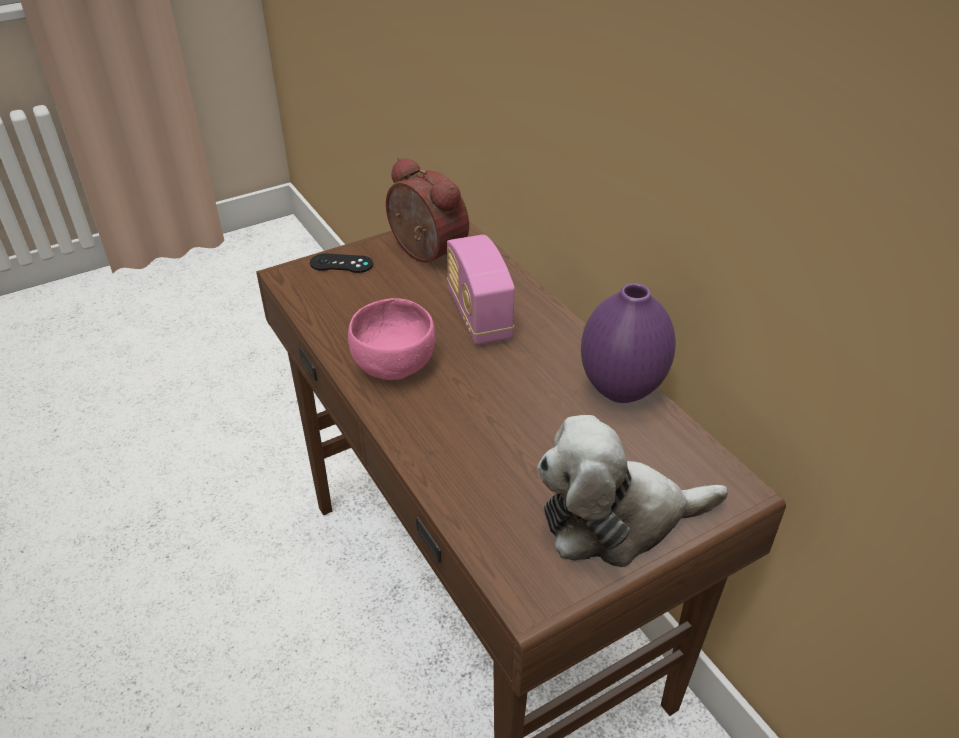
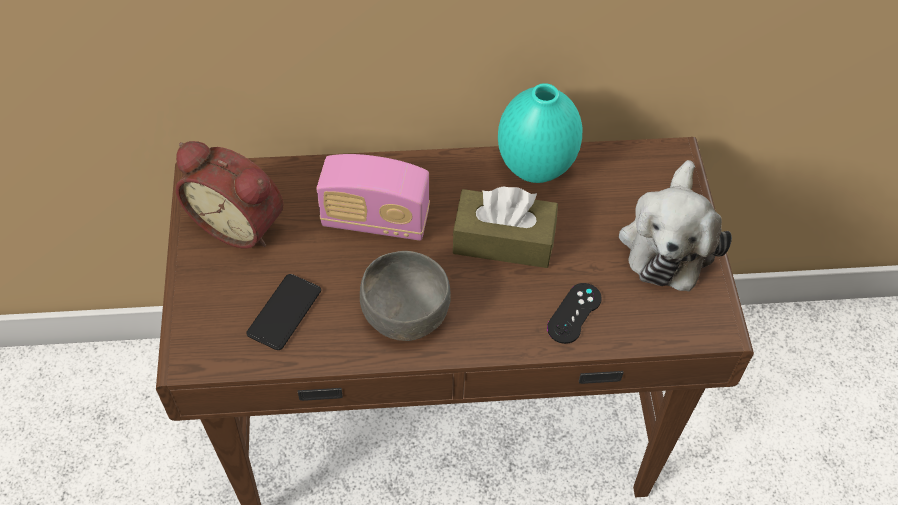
camera: 65 degrees left, 15 degrees up
(341, 264) = (205, 301): black game controller -> black game controller (574, 313)
(354, 302) = (284, 312): none -> phone
(394, 363) = (404, 313): pink bowl -> grey bowl
(424, 254) = (240, 222): alarm clock -> alarm clock turned 135 degrees counterclockwise
(517, 396) = (503, 240): none -> brown tissue box
(620, 389) = (534, 168): purple vase -> turquoise vase

